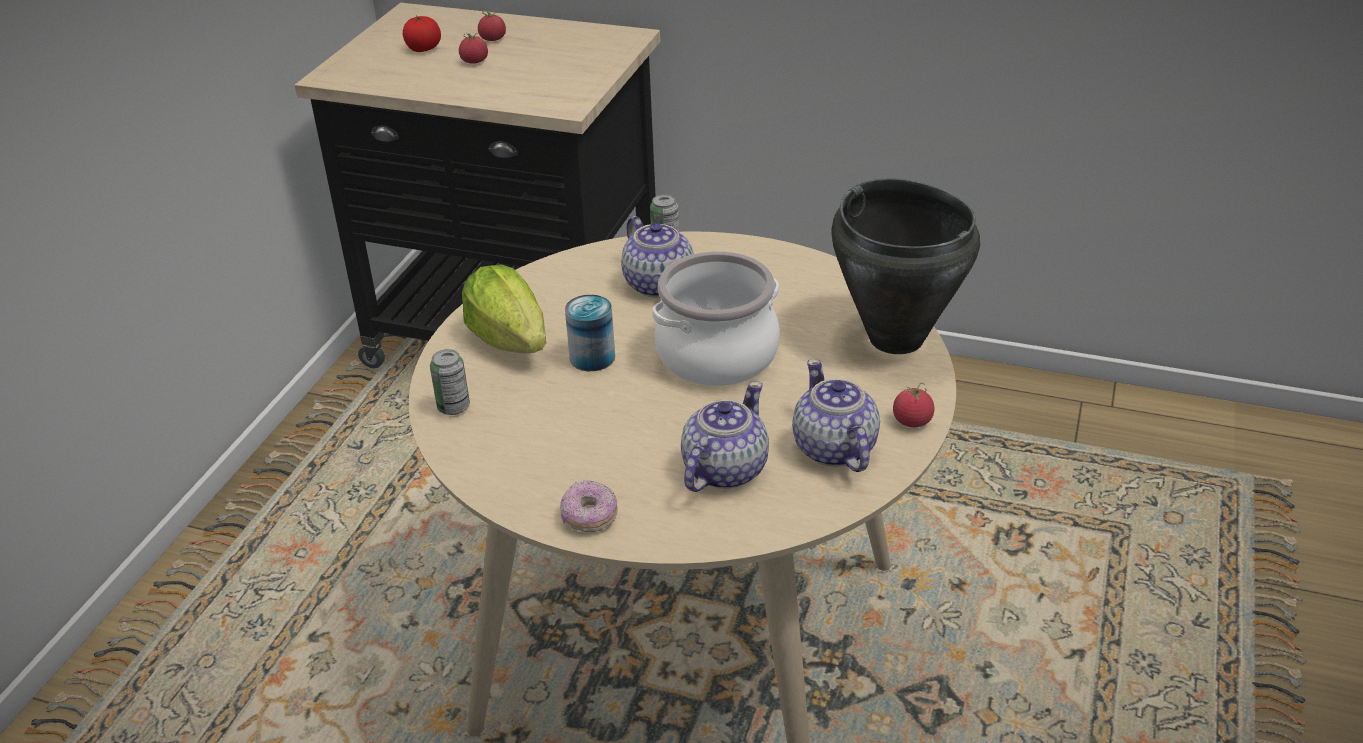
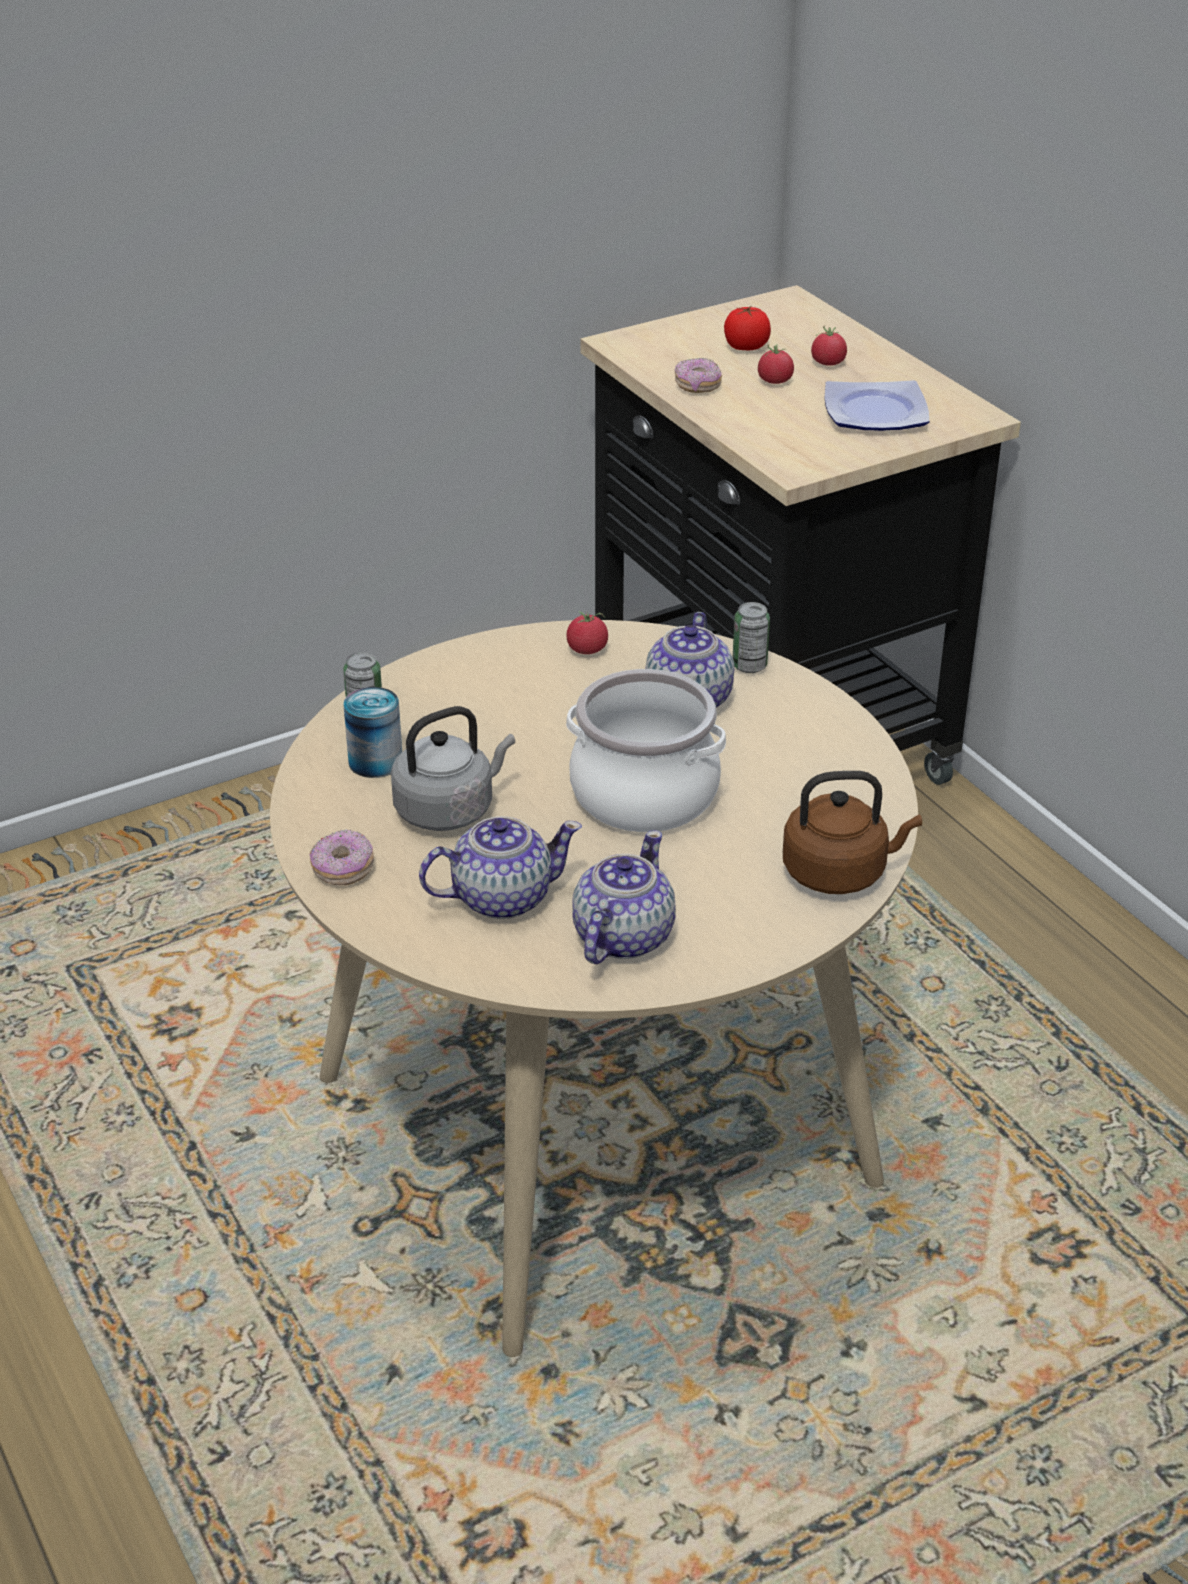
camera: 40 degrees right, 0 degrees up
(426, 83) = (697, 386): none -> donut
(510, 340) = (488, 683): lettuce -> none
(567, 55) = (877, 412): none -> plate
(592, 357) = (534, 736): can -> can (375, 761)
(604, 434) = (449, 809): none -> grey kettle
(896, 337) = (839, 872): black cooking pot -> brown kettle
(912, 421) = (731, 956): tomato -> tomato (587, 649)

